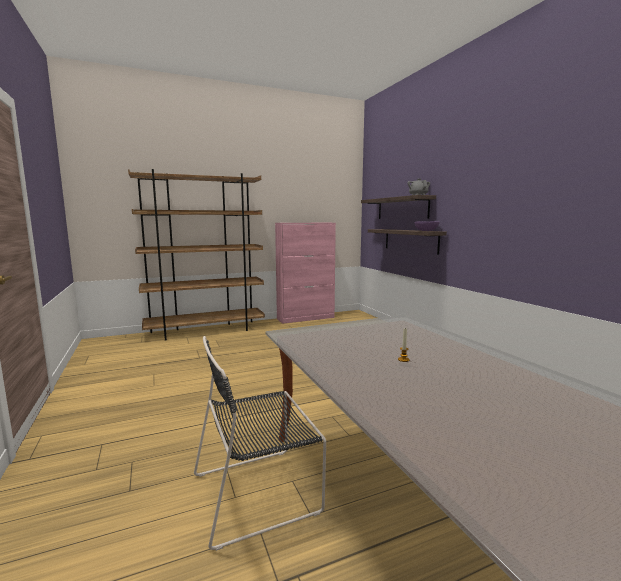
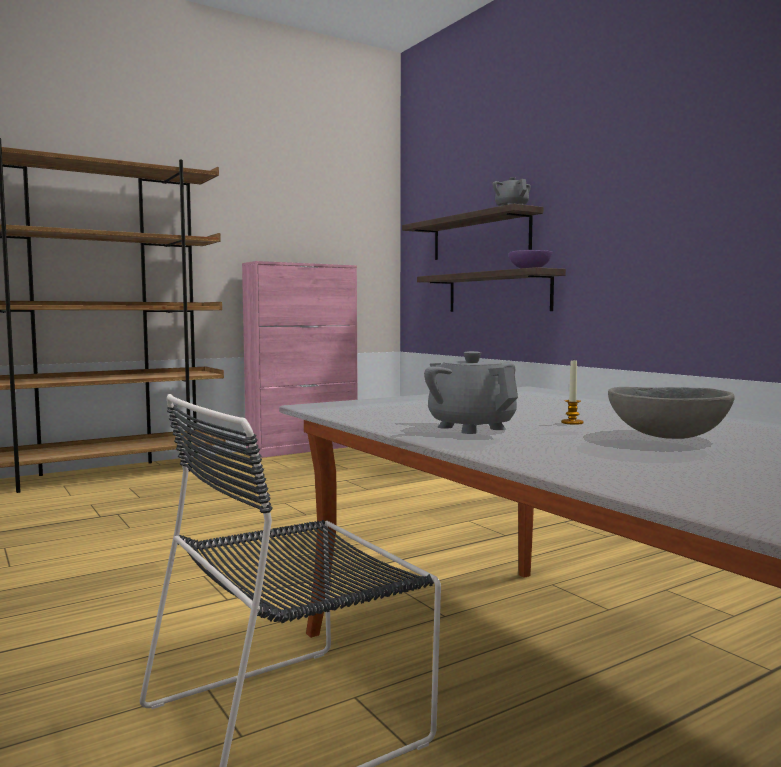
camera: 10 degrees left, 5 degrees down
(347, 362) = (471, 427): none -> grey teapot
(446, 379) = (667, 436): none -> grey bowl

